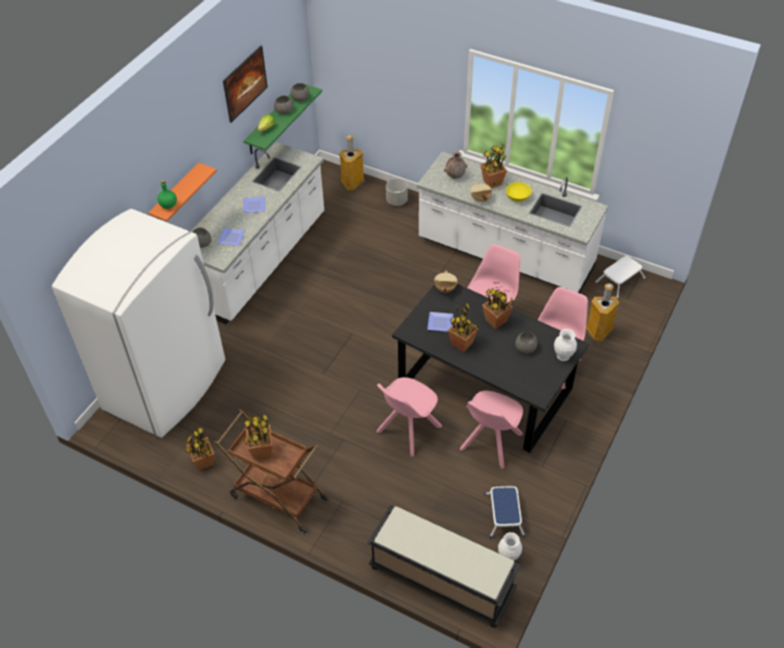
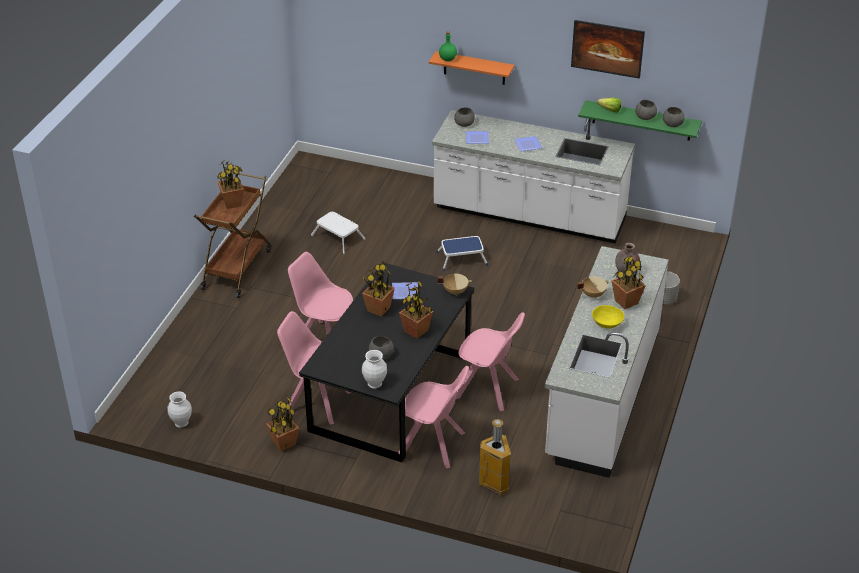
camera: 80 degrees right, 10 degrees down
(167, 385) = (354, 186): white fridge -> none
(203, 462) = (272, 221): potted plant -> potted plant (283, 443)
(353, 183) = (679, 262): trash can -> none
(440, 579) = (155, 378): black bench -> none
(504, 515) = (228, 416): blue step ladder -> blue step ladder (462, 258)
(620, 279) = (592, 503): white step ladder -> white step ladder (338, 237)

